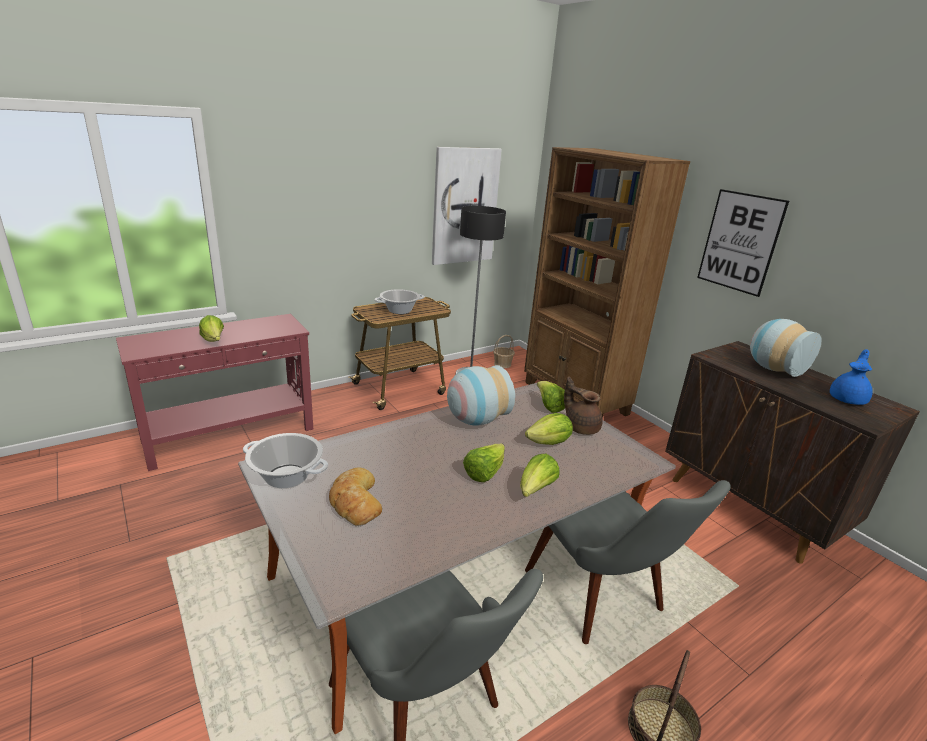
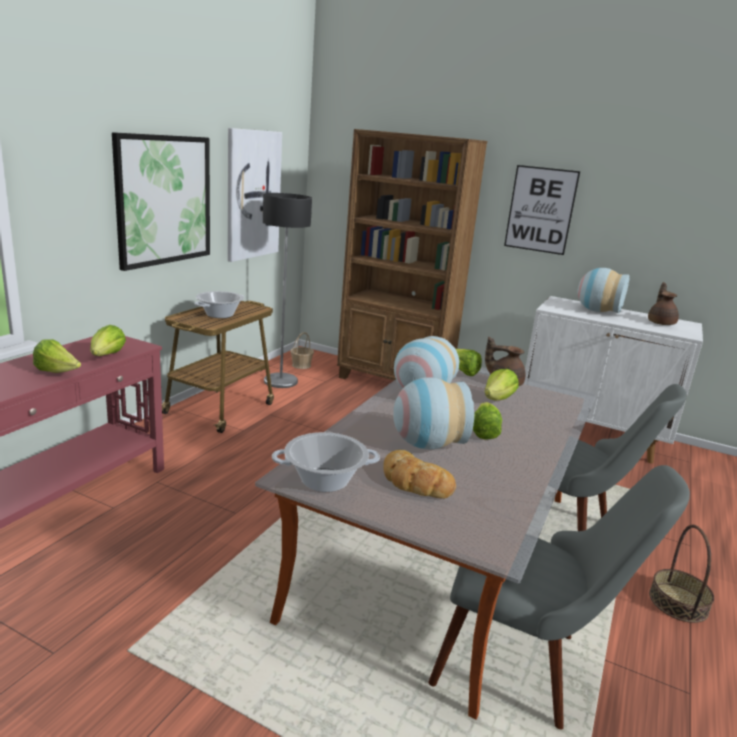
camera: 30 degrees left, 5 degrees down
(363, 210) = (164, 200): none -> picture
(413, 469) = (426, 444): none -> vase
(536, 490) = (534, 434): lettuce -> lettuce (107, 356)
(751, 507) = (592, 434): brown cabinet -> white cabinet
(848, 399) = (661, 323): blue teapot -> brown teapot

